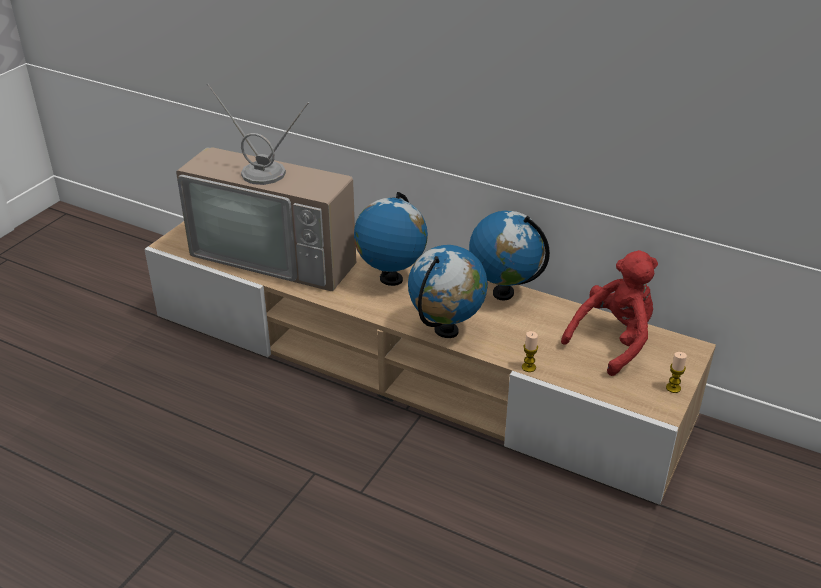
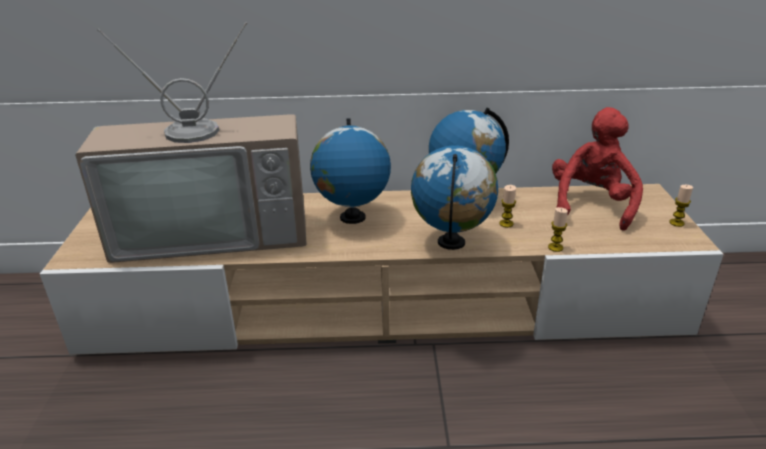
camera: 30 degrees left, 5 degrees down
(512, 330) = (506, 224): none -> candle

